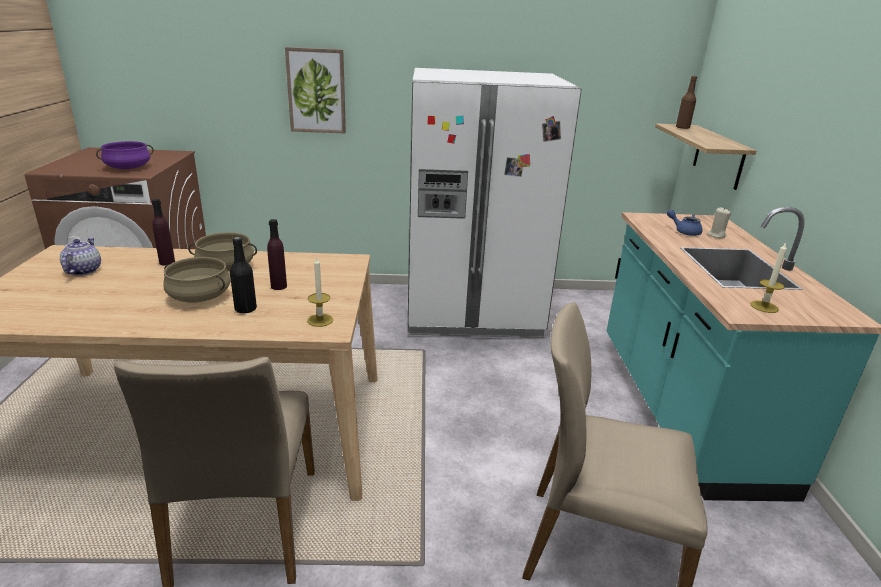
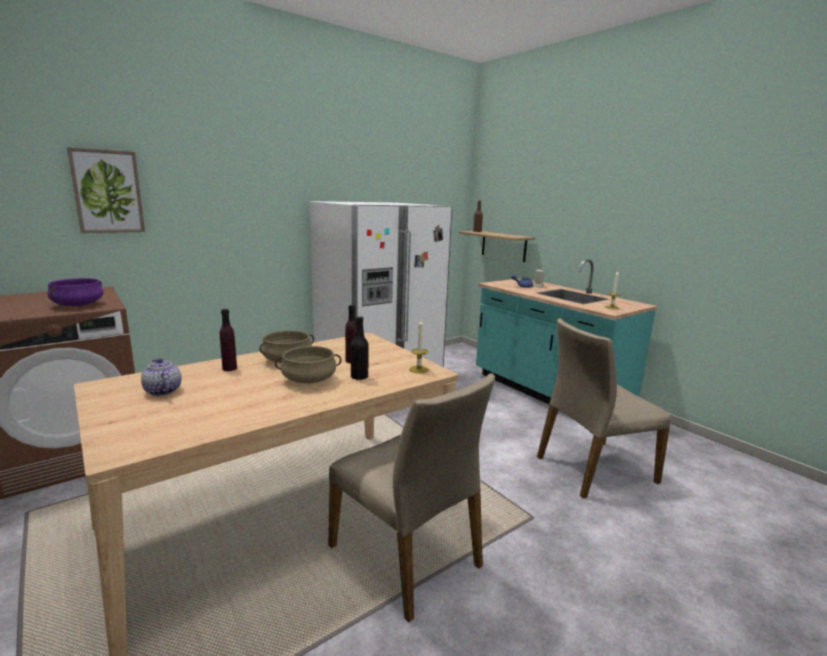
camera: 35 degrees left, 10 degrees down
(316, 91) = (231, 222): picture -> picture (107, 192)

